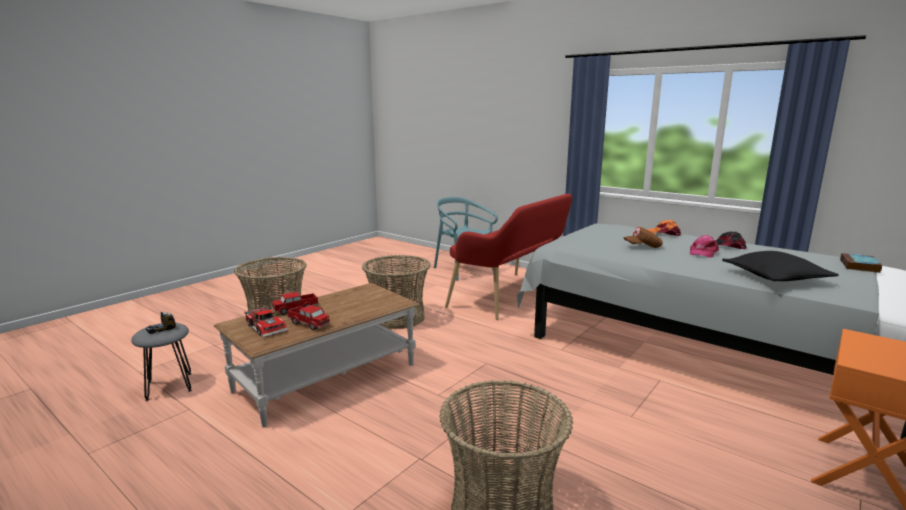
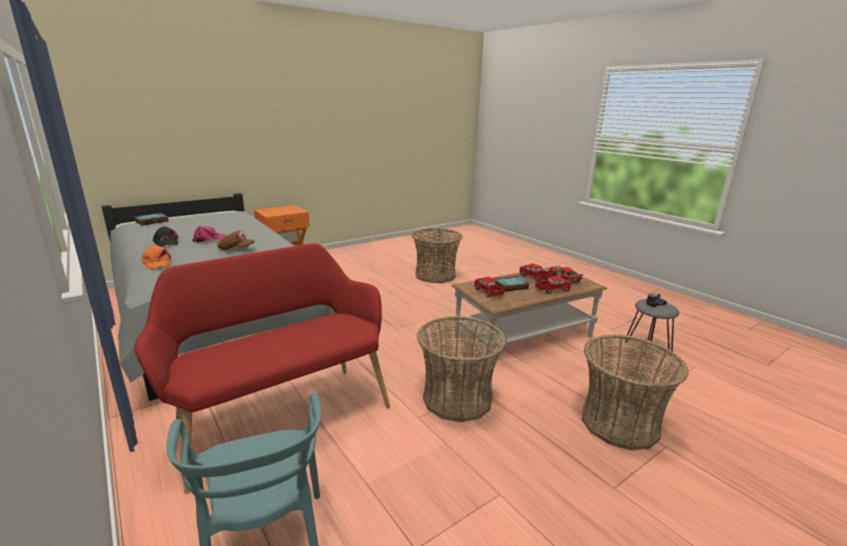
camera: 165 degrees left, 5 degrees up
(347, 307) = (510, 286): none -> book
(375, 297) = (488, 292): none -> toy truck
(775, 277) = (232, 222): black pillow -> none

